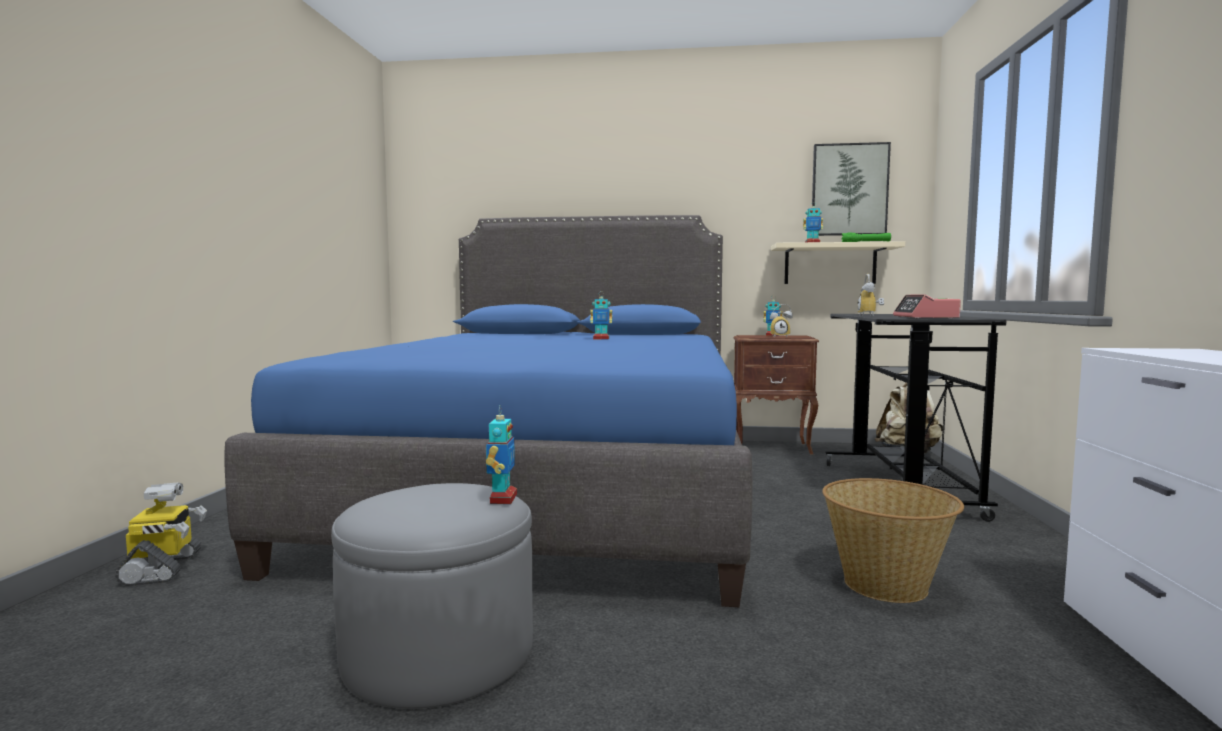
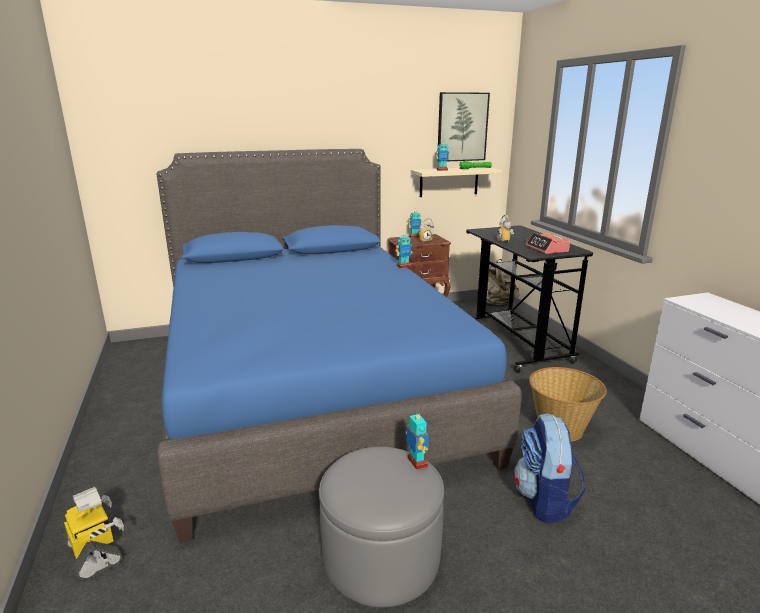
camera: 25 degrees left, 15 degrees up
(601, 339) = (325, 270): toy robot -> toy robot (404, 266)
(764, 658) = (545, 500): none -> backpack

